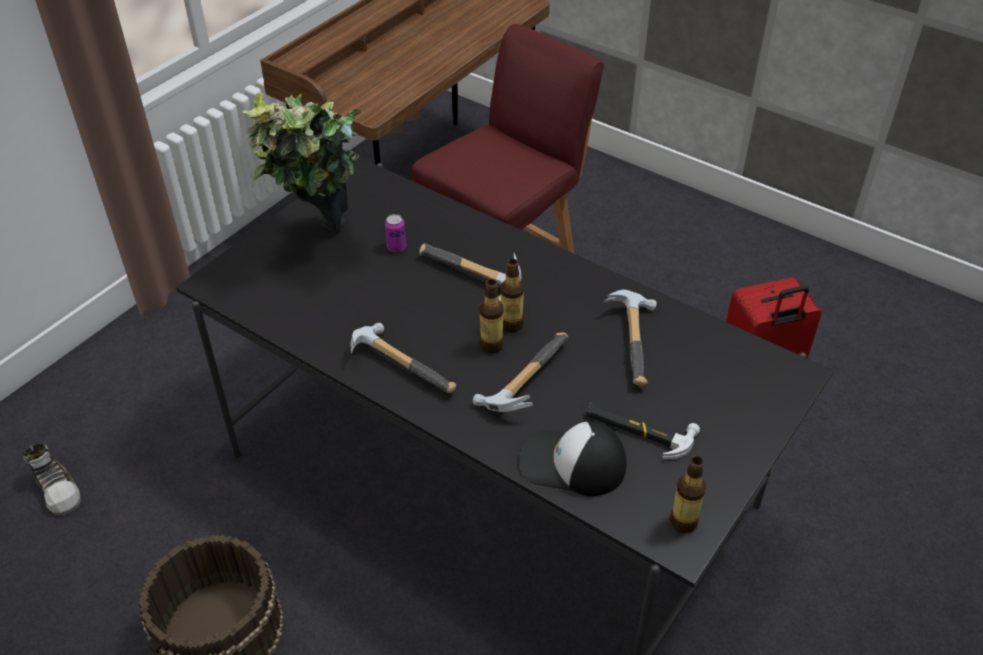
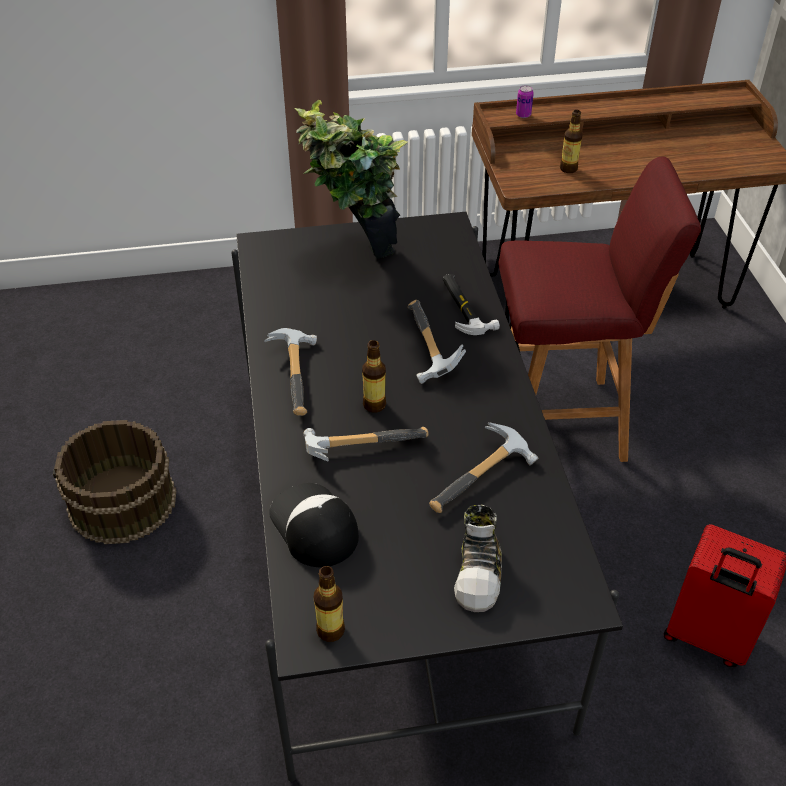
camera: 45 degrees right, 0 degrees up
(58, 489) = (140, 348): shoe -> shoe (479, 573)
(396, 247) = (404, 293): can -> can (523, 115)
(511, 324) = (408, 400): bottle -> bottle (568, 169)
(638, 430) = (392, 541): hammer -> hammer (464, 307)

